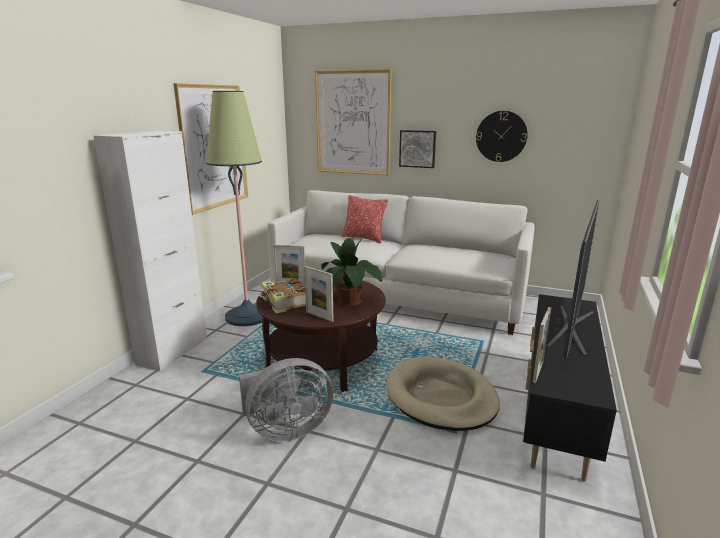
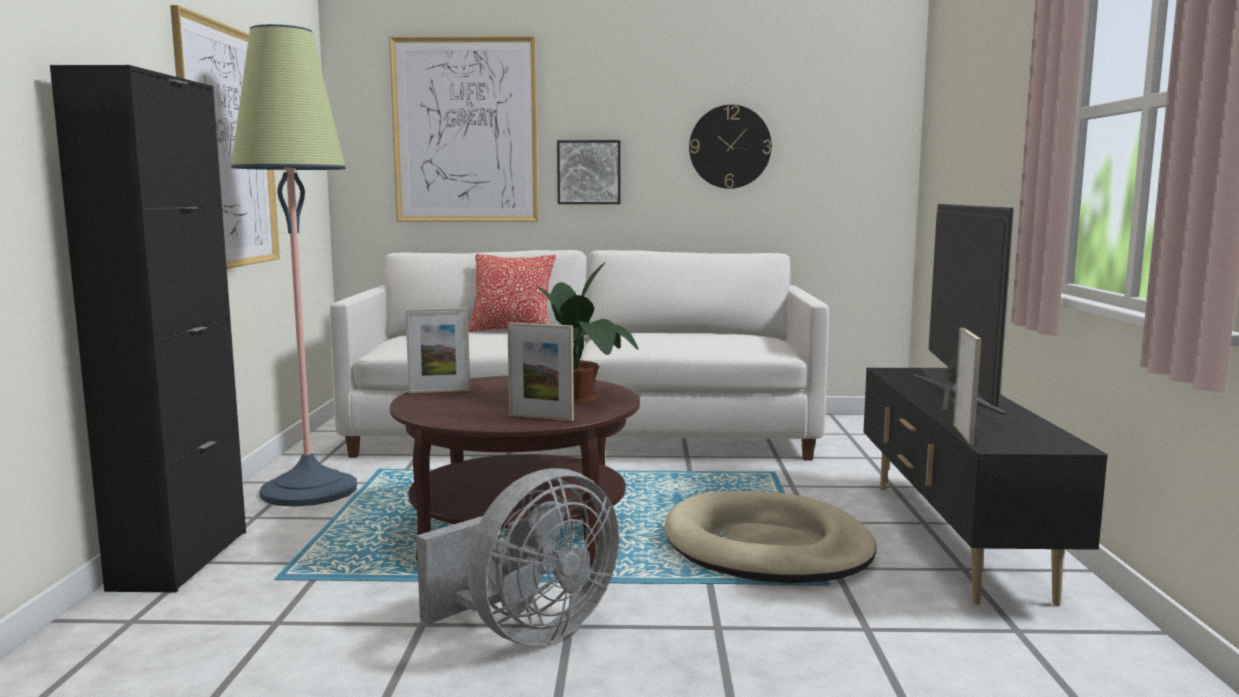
camera: 20 degrees left, 10 degrees down
(173, 351) = (181, 559): white cabinet -> black cabinet
(285, 302) = (455, 409): book -> none

